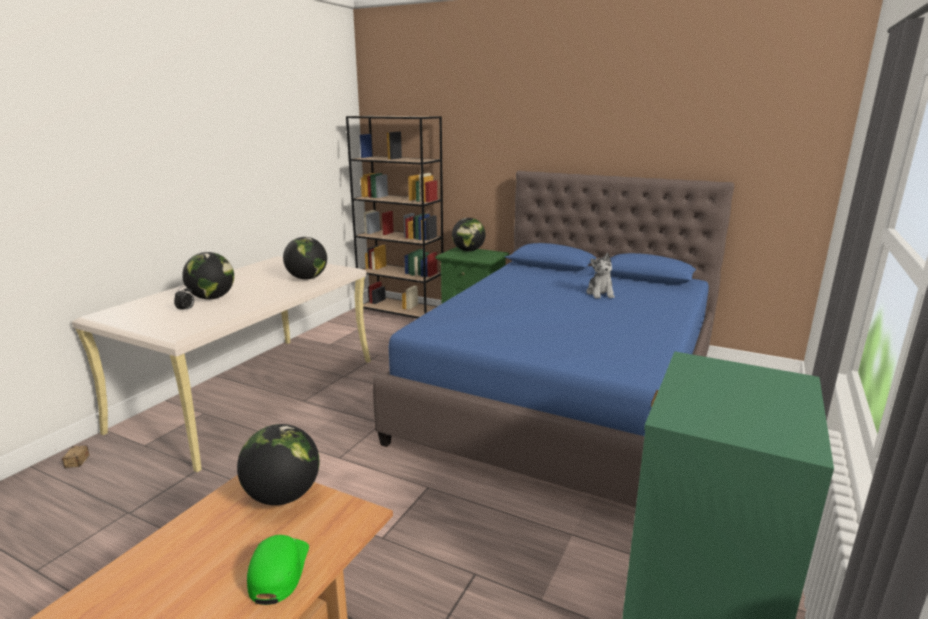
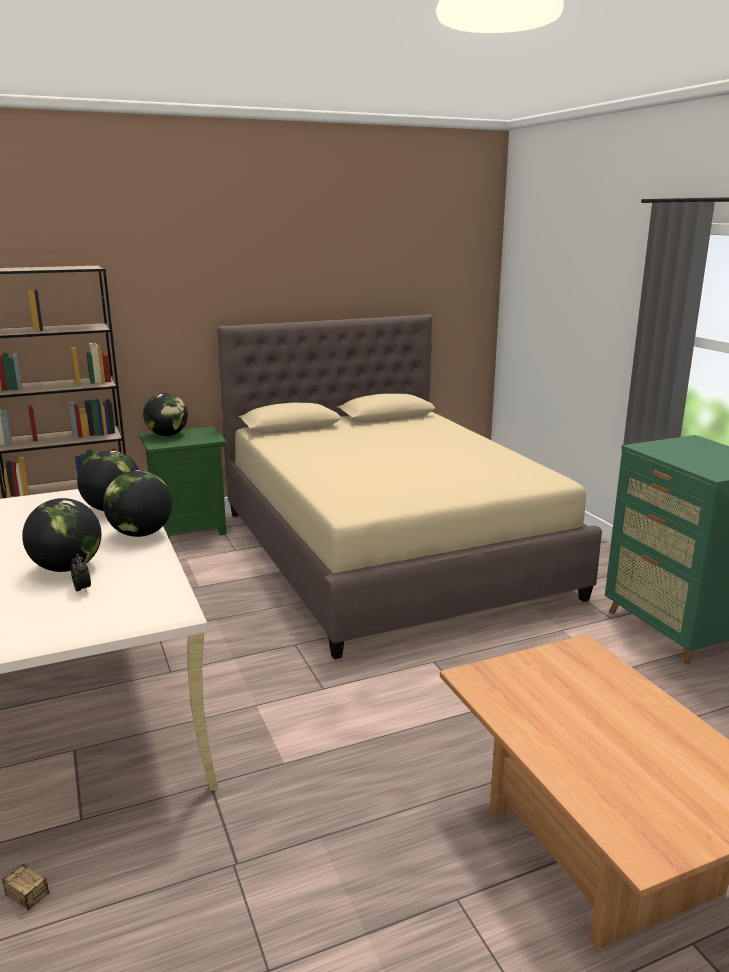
camera: 50 degrees left, 0 degrees up
(278, 571) = (625, 699): green cap -> none
(283, 496) = (518, 672): globe -> globe (141, 534)
(564, 397) = (388, 552): blue bed -> beige bed
(600, 293) = (392, 438): plush toy -> none

